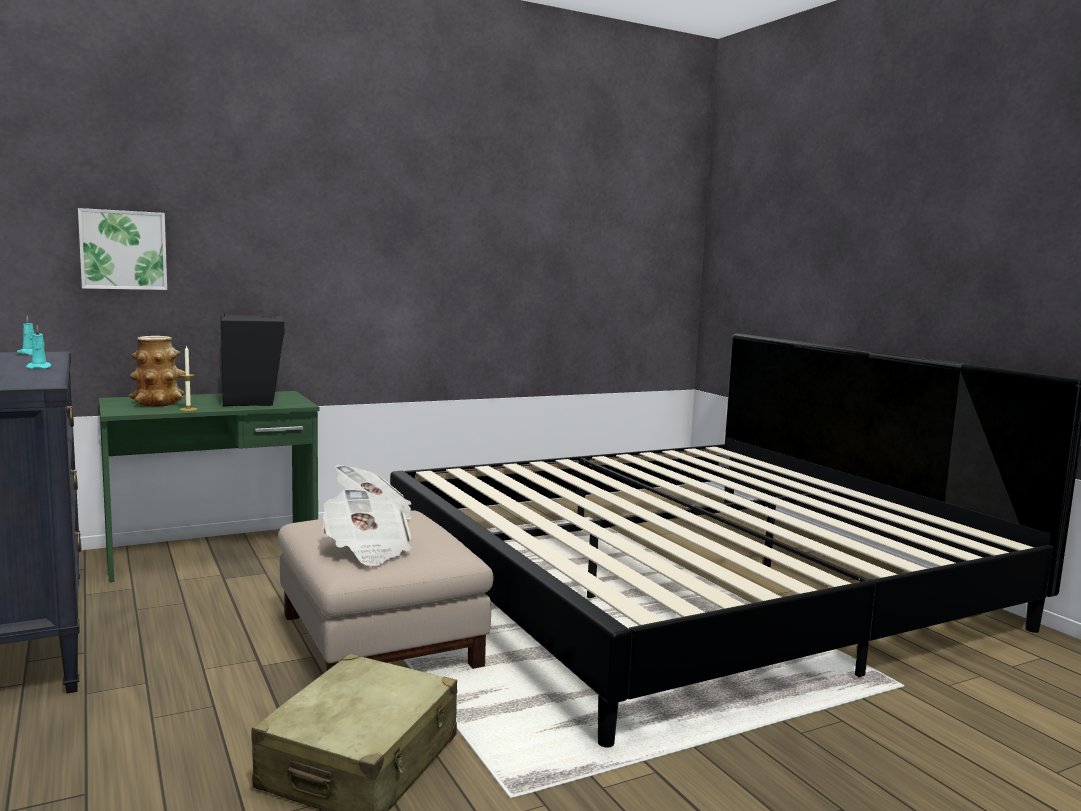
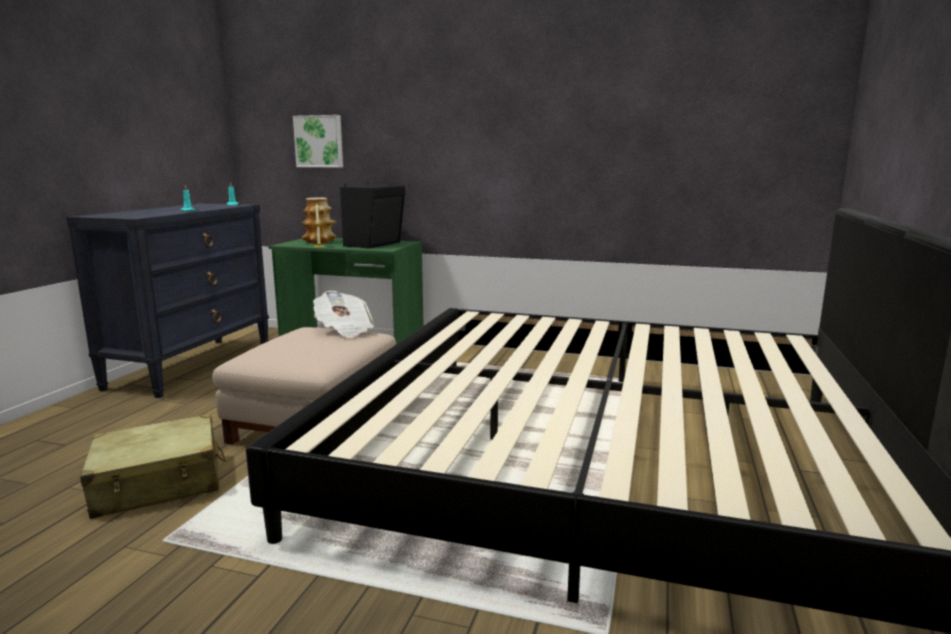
camera: 45 degrees right, 5 degrees up
(367, 550) = (276, 350): newspaper -> none

